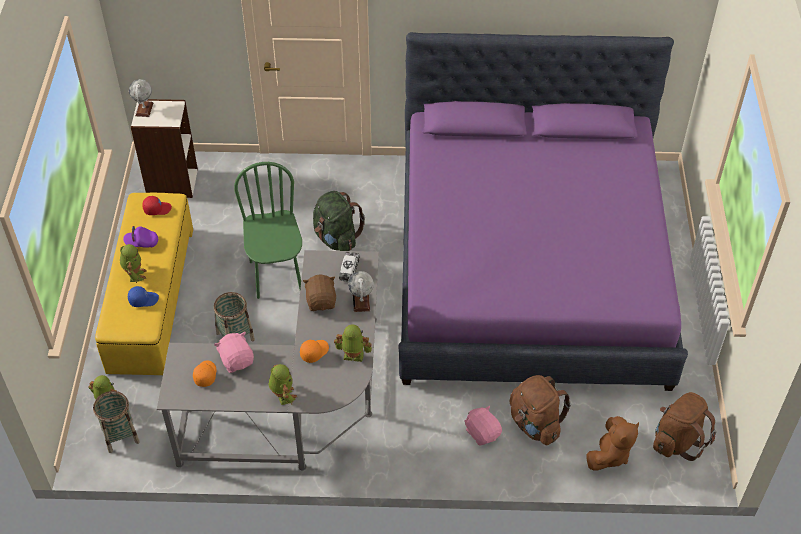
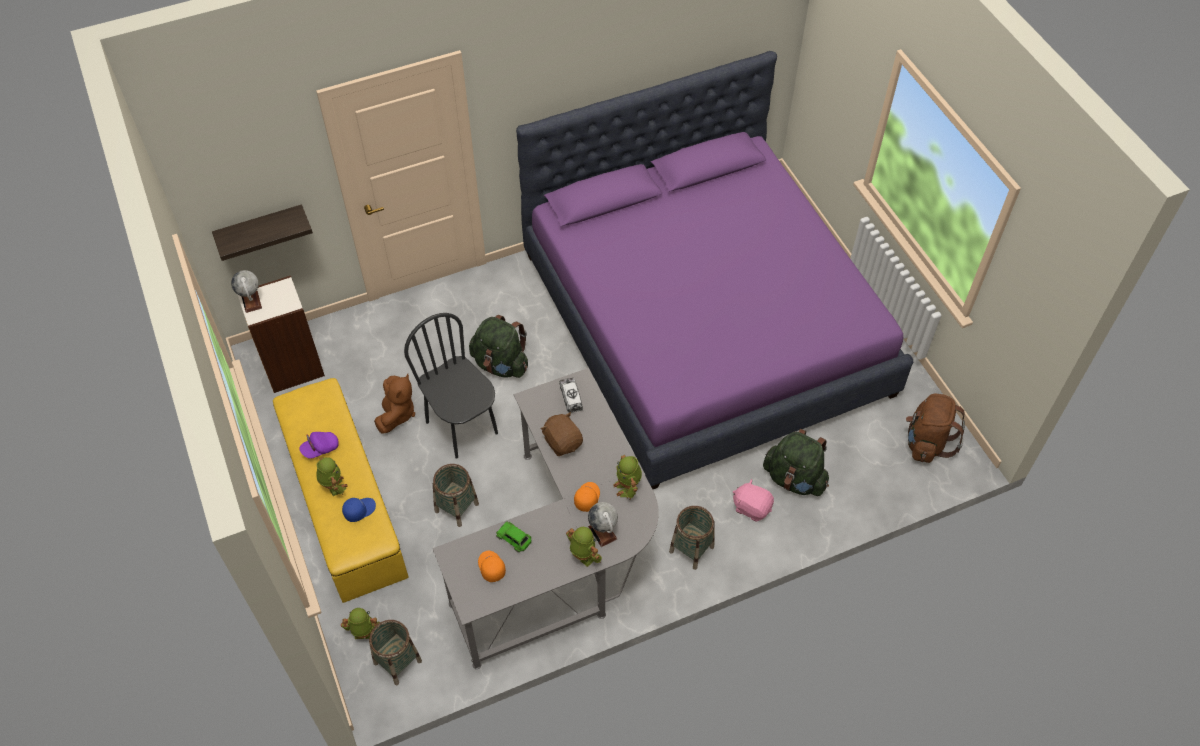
camera: 25 degrees left, 5 degrees up
(157, 209) = (315, 405): red cap -> none
(173, 53) = (261, 229): none -> shelf
(237, 360) = (514, 538): pink plush toy -> green toy car
(276, 276) = (462, 427): green chair -> black chair
(353, 356) = (628, 487): toy robot -> toy robot turned 90 degrees counterclockwise
(361, 302) = (602, 427): globe -> globe (602, 532)
(409, 445) = (691, 549): none -> basket
(535, 424) = (794, 479): brown backpack -> green backpack
(609, 454) = (876, 481): brown plush toy -> brown plush toy (396, 413)

